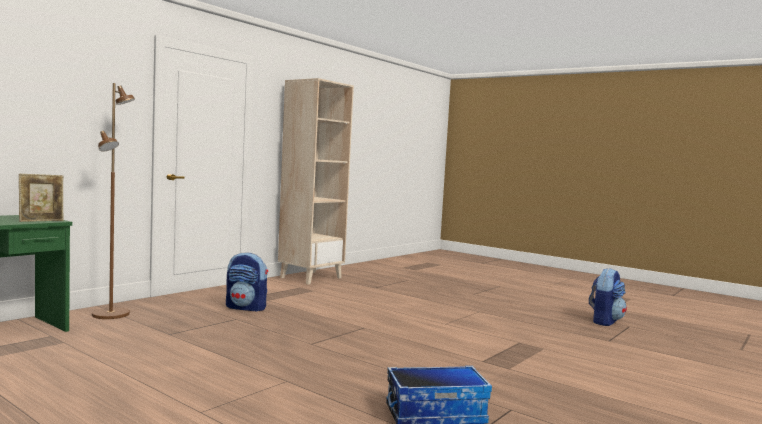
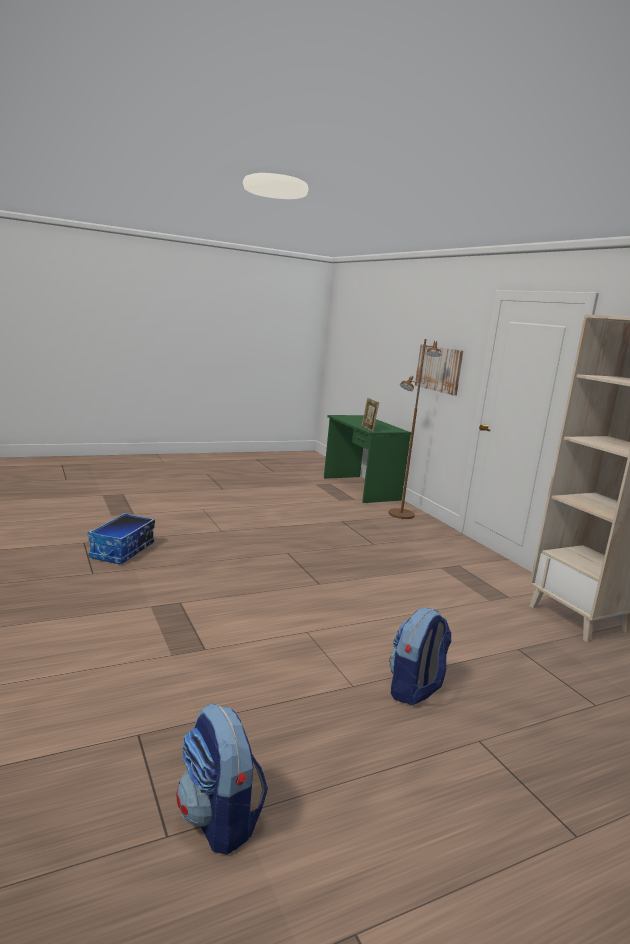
camera: 115 degrees right, 10 degrees up
(78, 120) = (439, 369): none -> picture
(246, 308) = (410, 554): backpack -> backpack (415, 690)

